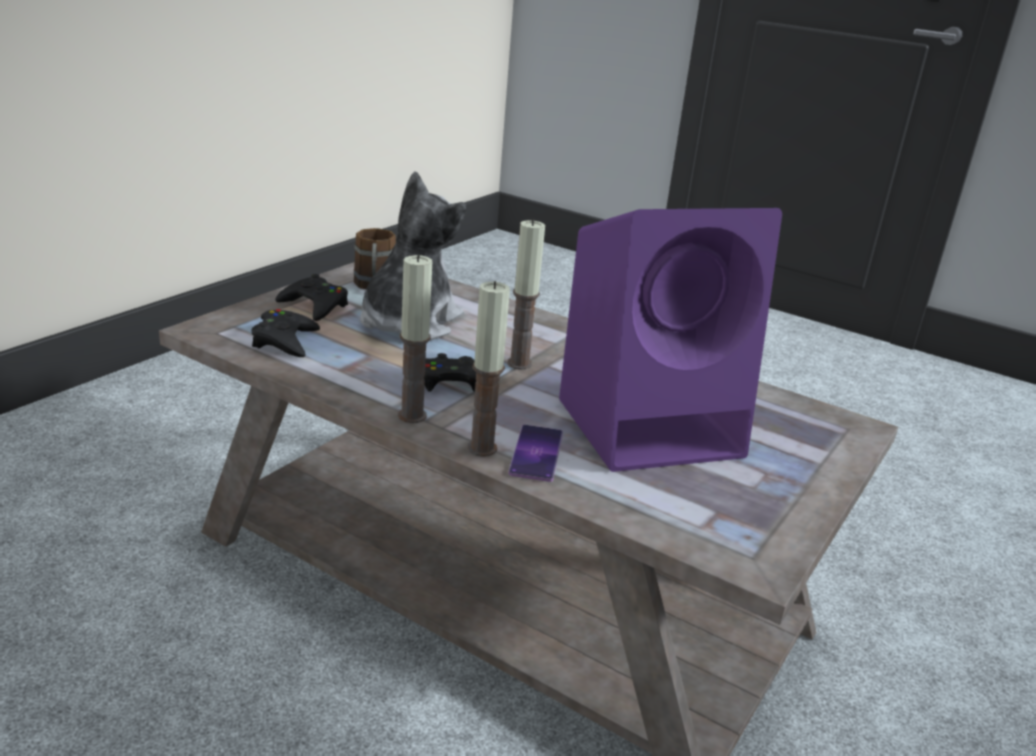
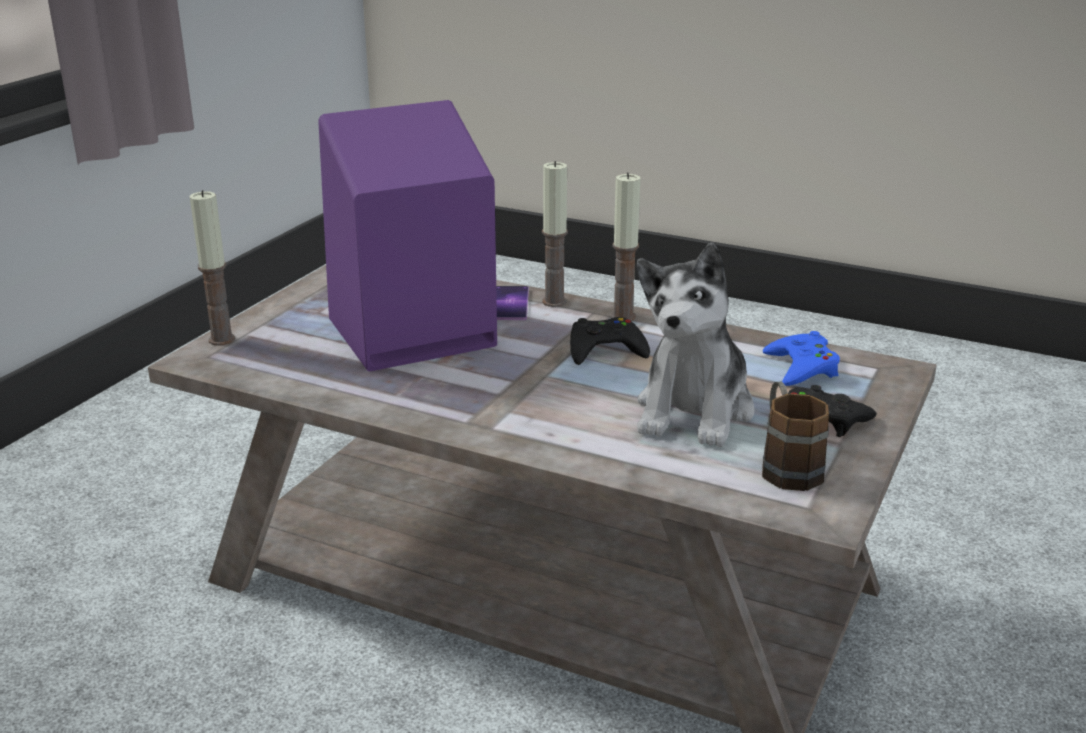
camera: 175 degrees right, 0 degrees up
(285, 341) = (801, 368): black game controller -> blue game controller
(519, 364) = (545, 377): candle -> candle (221, 339)

